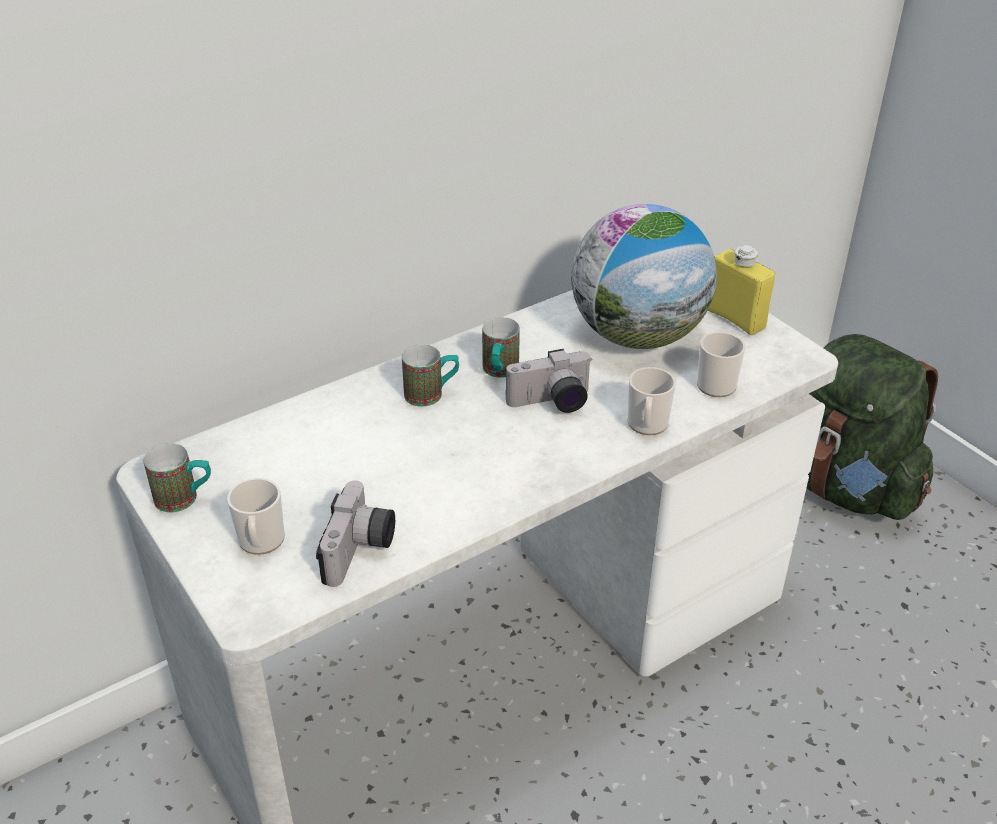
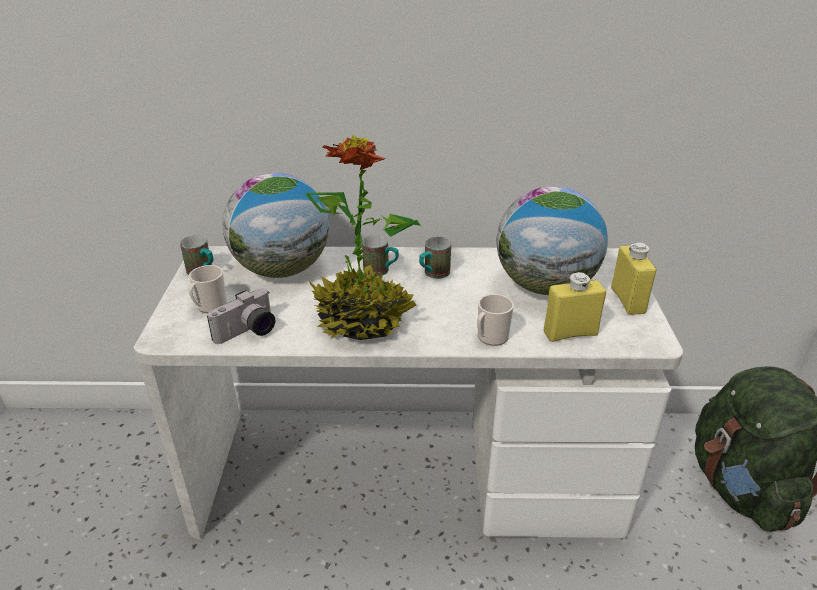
camera: 35 degrees right, 5 degrees down
(297, 446) = (282, 270): none -> globe
(484, 469) = (362, 320): none -> potted plant
(551, 403) = (444, 302): camera -> none
(719, 383) = (570, 333): mug -> yellow bottle

